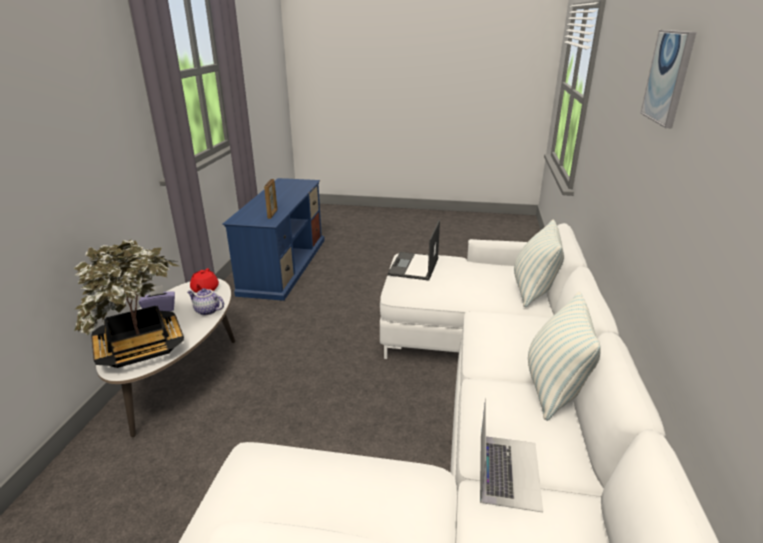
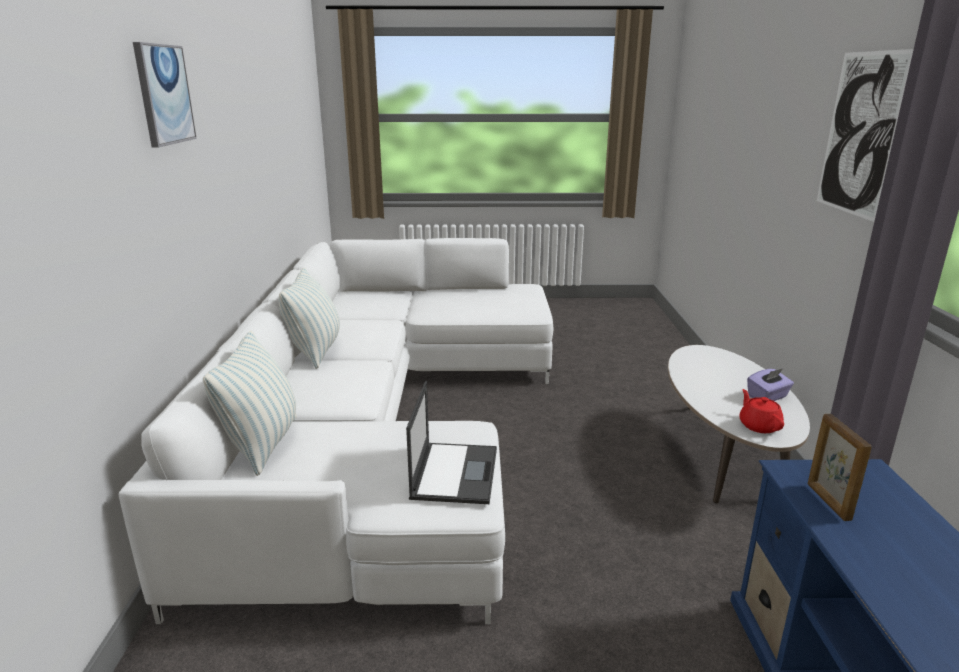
camera: 170 degrees right, 5 degrees down
(83, 102) = (860, 134): none -> picture
(141, 348) = (715, 363): potted plant -> none
(207, 311) = (709, 400): teapot -> none
(508, 470) = (373, 317): laptop -> none

